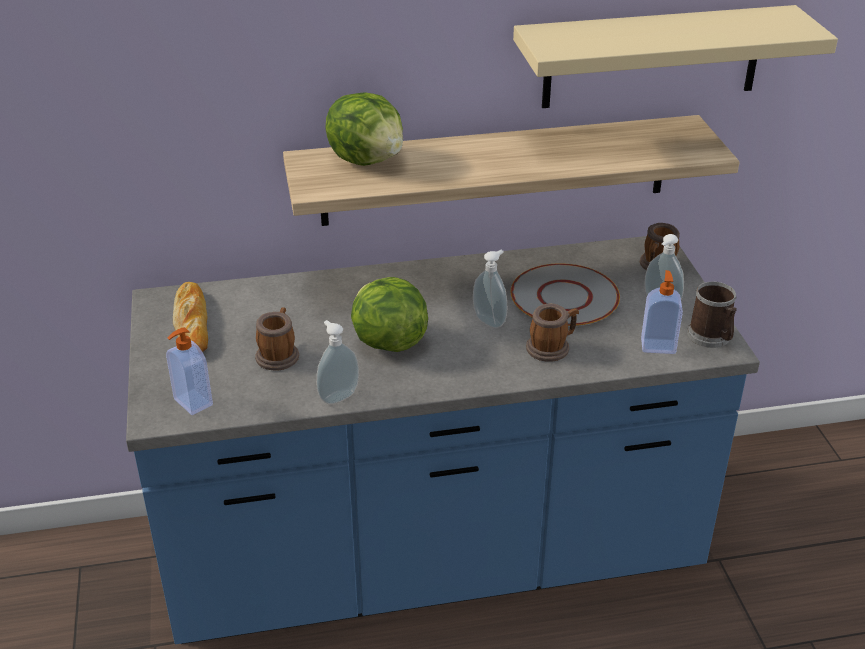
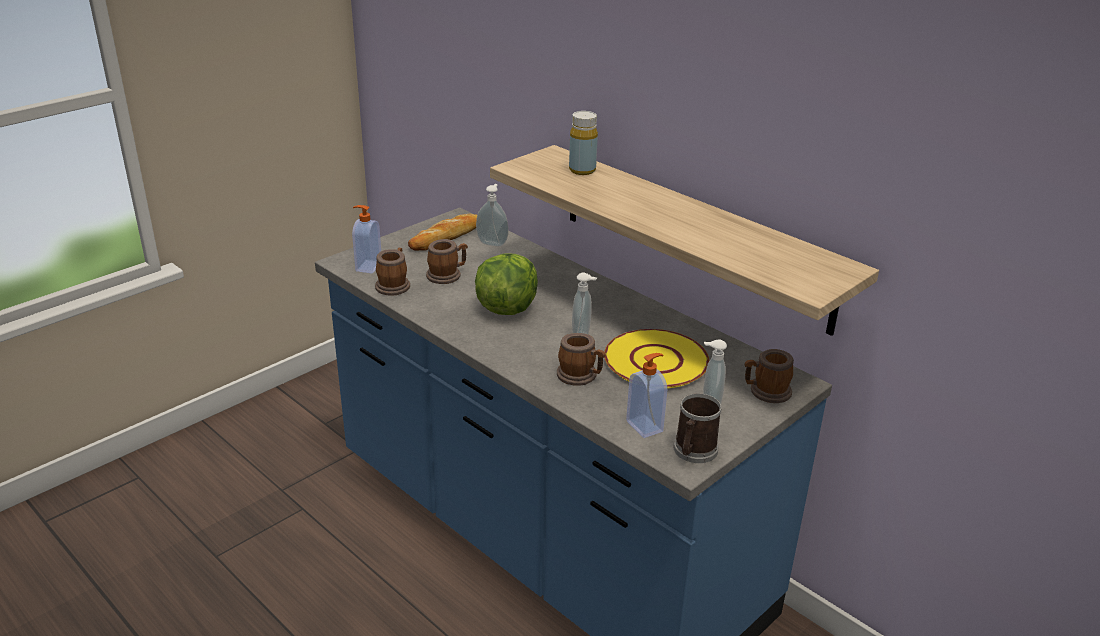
camera: 55 degrees right, 5 degrees down
(257, 398) = (394, 285): none -> mug
(337, 396) = (425, 311): soap dispenser -> soap dispenser (493, 243)
(368, 159) = (582, 170): lettuce -> yellow bottle
(564, 298) = (655, 361): grey plate -> yellow plate
(652, 57) = (836, 185): beige shelf -> none

